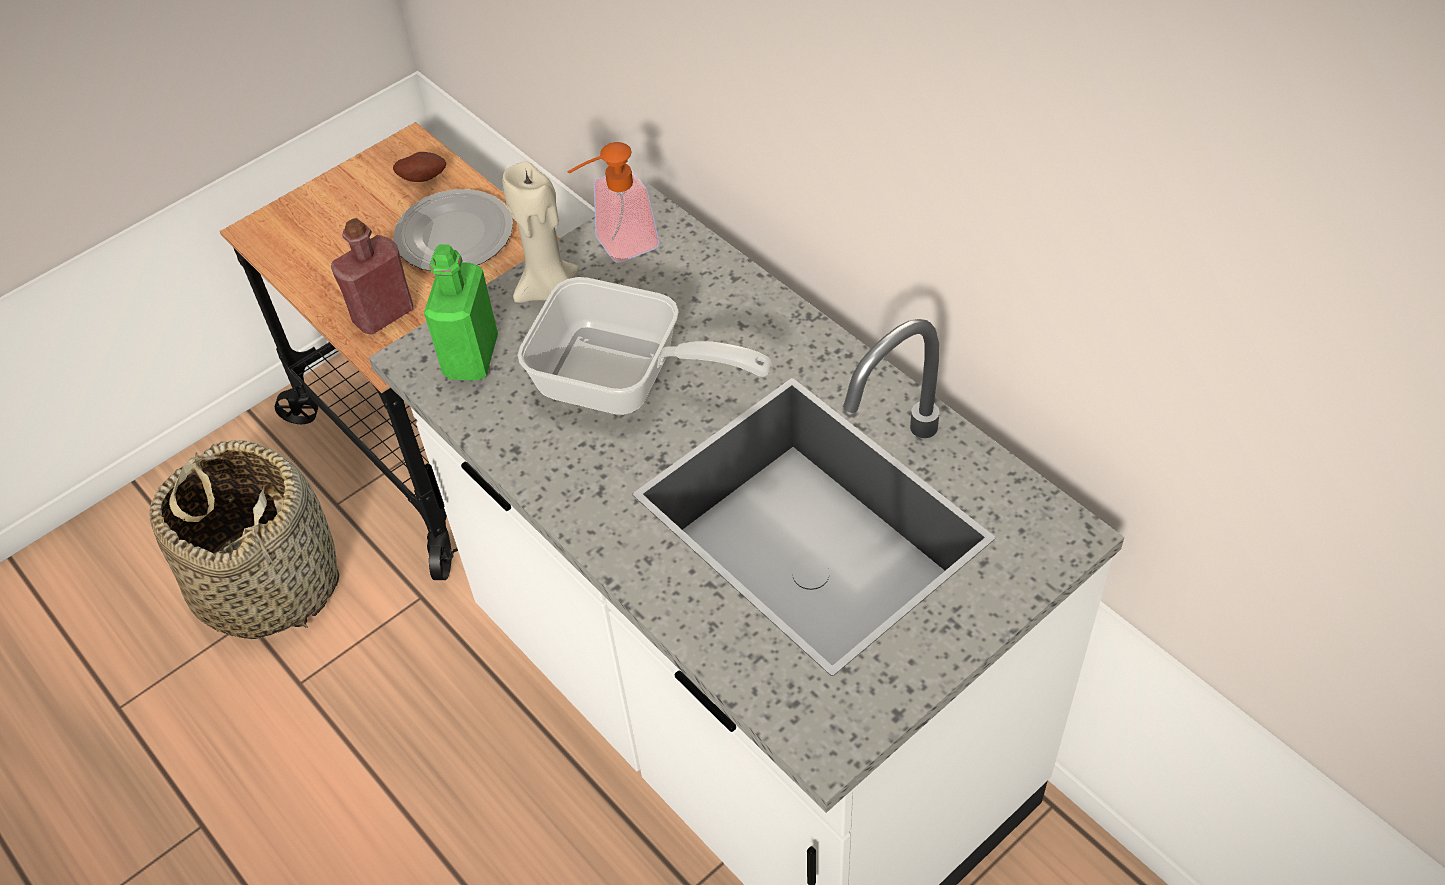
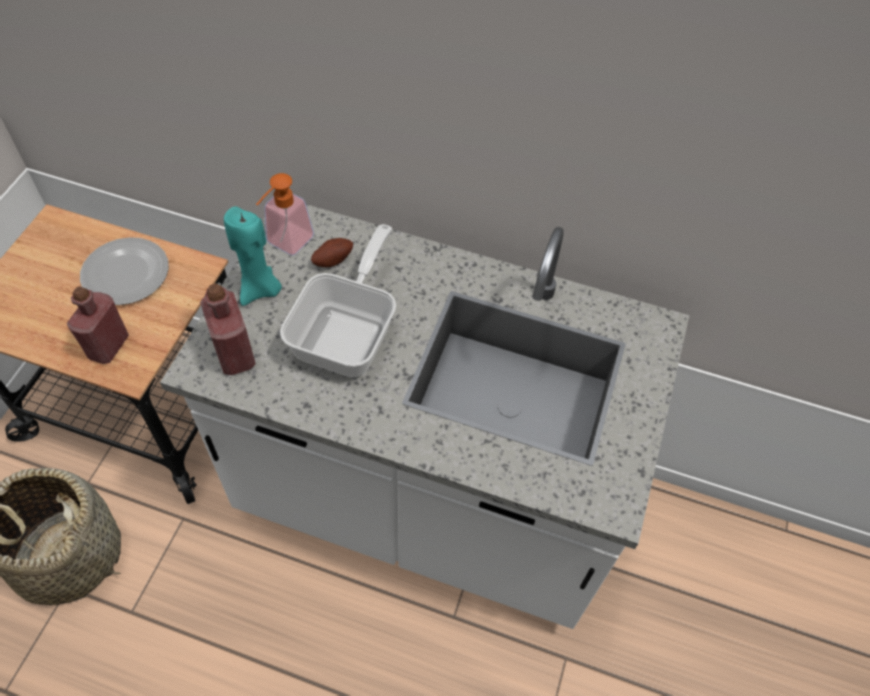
camera: 35 degrees left, 5 degrees up
(423, 177) = (77, 240): potato -> potato (332, 259)
(471, 357) = (234, 354): green bottle -> red bottle
(550, 291) = (260, 290): beige candle -> turquoise candle
(625, 381) = (349, 332): frying pan -> frying pan turned 60 degrees counterclockwise

